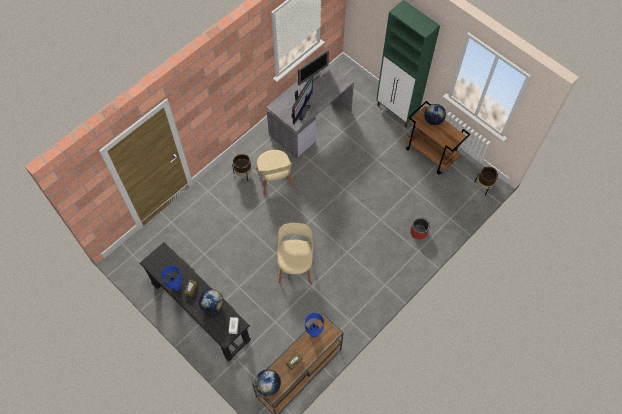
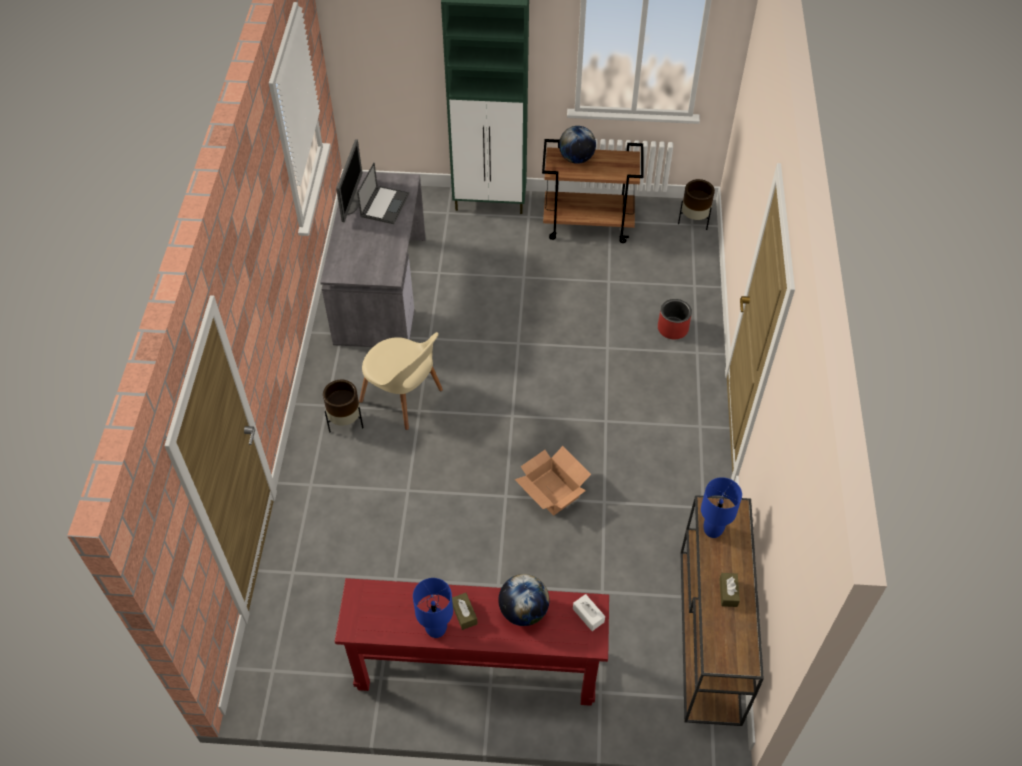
camera: 40 degrees left, 10 degrees down
(201, 312) = (476, 668): black console table -> red console table
(268, 385) = (728, 656): globe -> none
(295, 265) = (552, 491): beige chair -> cardboard box
(301, 111) = (381, 255): monitor -> none
(325, 87) = (385, 204): none -> laptop

